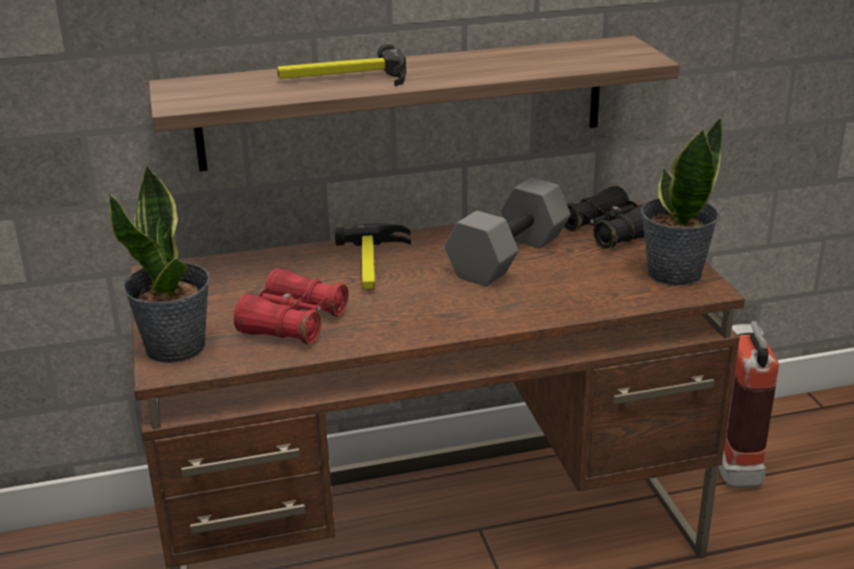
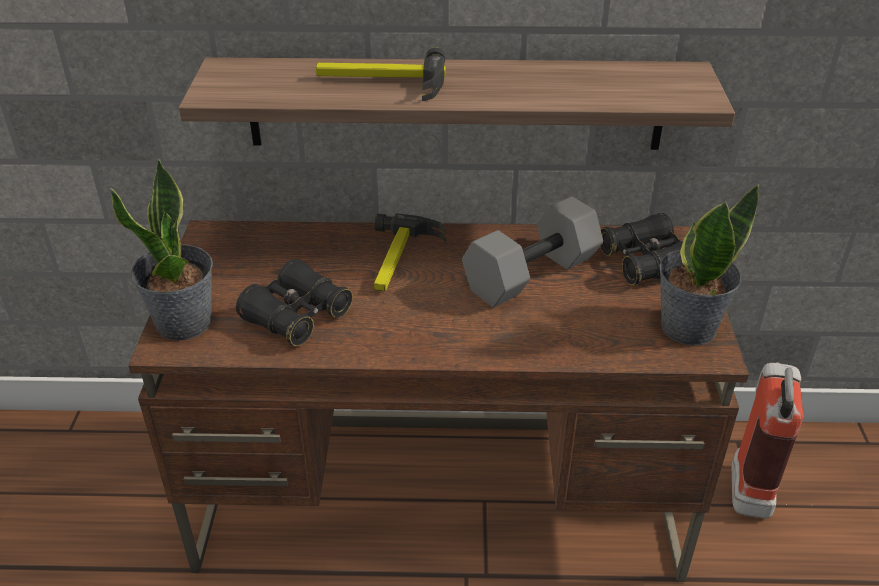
camera: 15 degrees right, 10 degrees up
(293, 323) = (297, 316): red binoculars -> black binoculars

